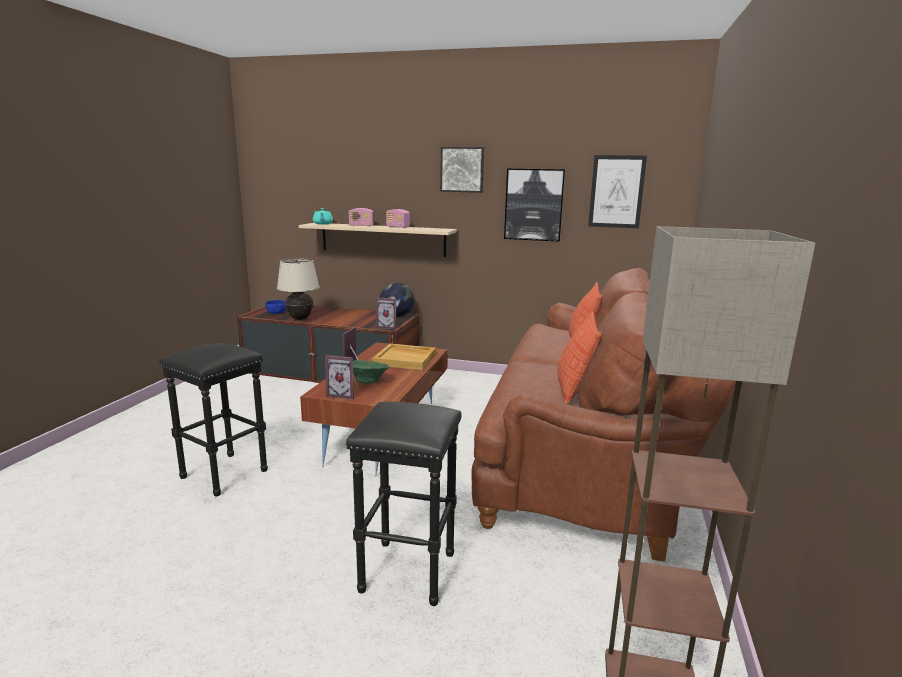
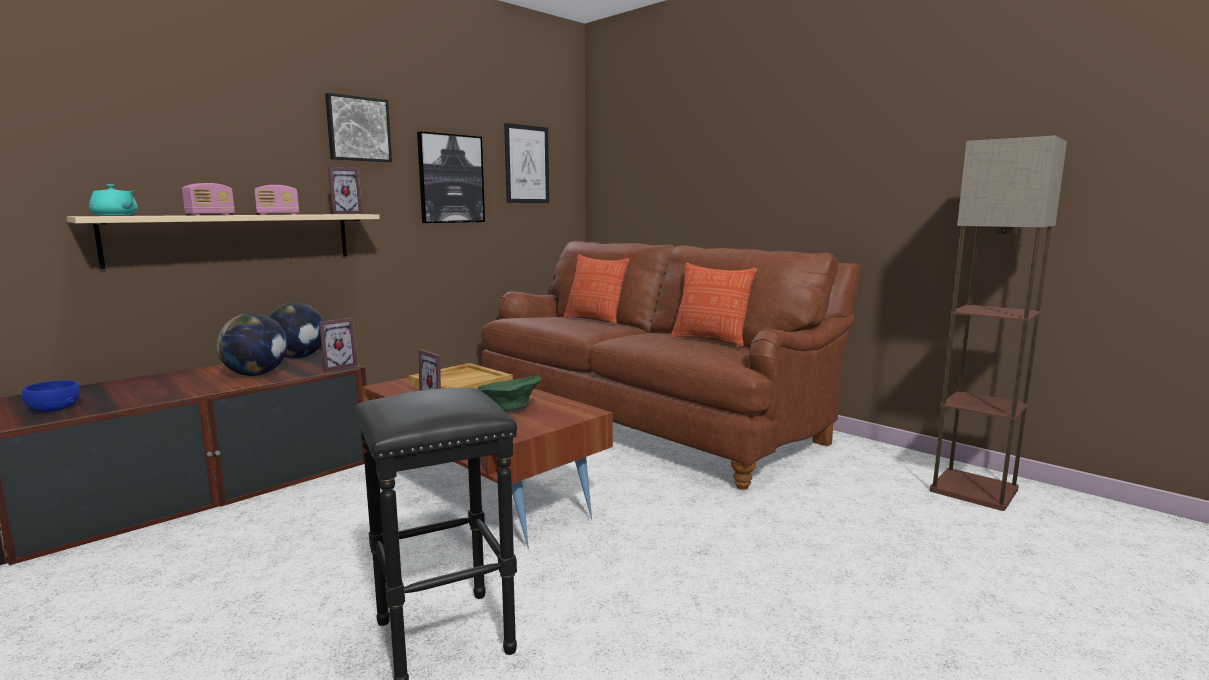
camera: 60 degrees left, 5 degrees down
(300, 318) = (148, 399): beige table lamp -> none
(343, 395) = (535, 426): picture frame -> picture frame (343, 214)
(355, 320) = (256, 374): none -> globe
(405, 572) = (798, 542): black stool -> none

